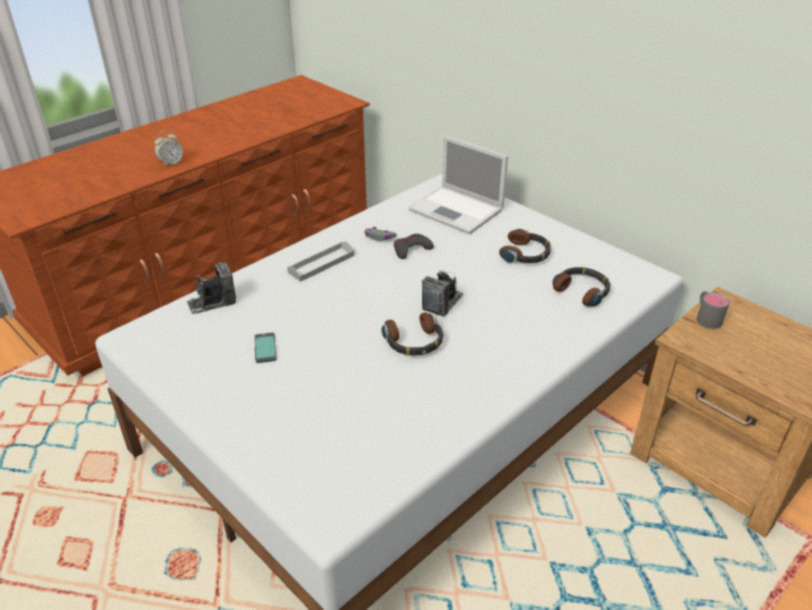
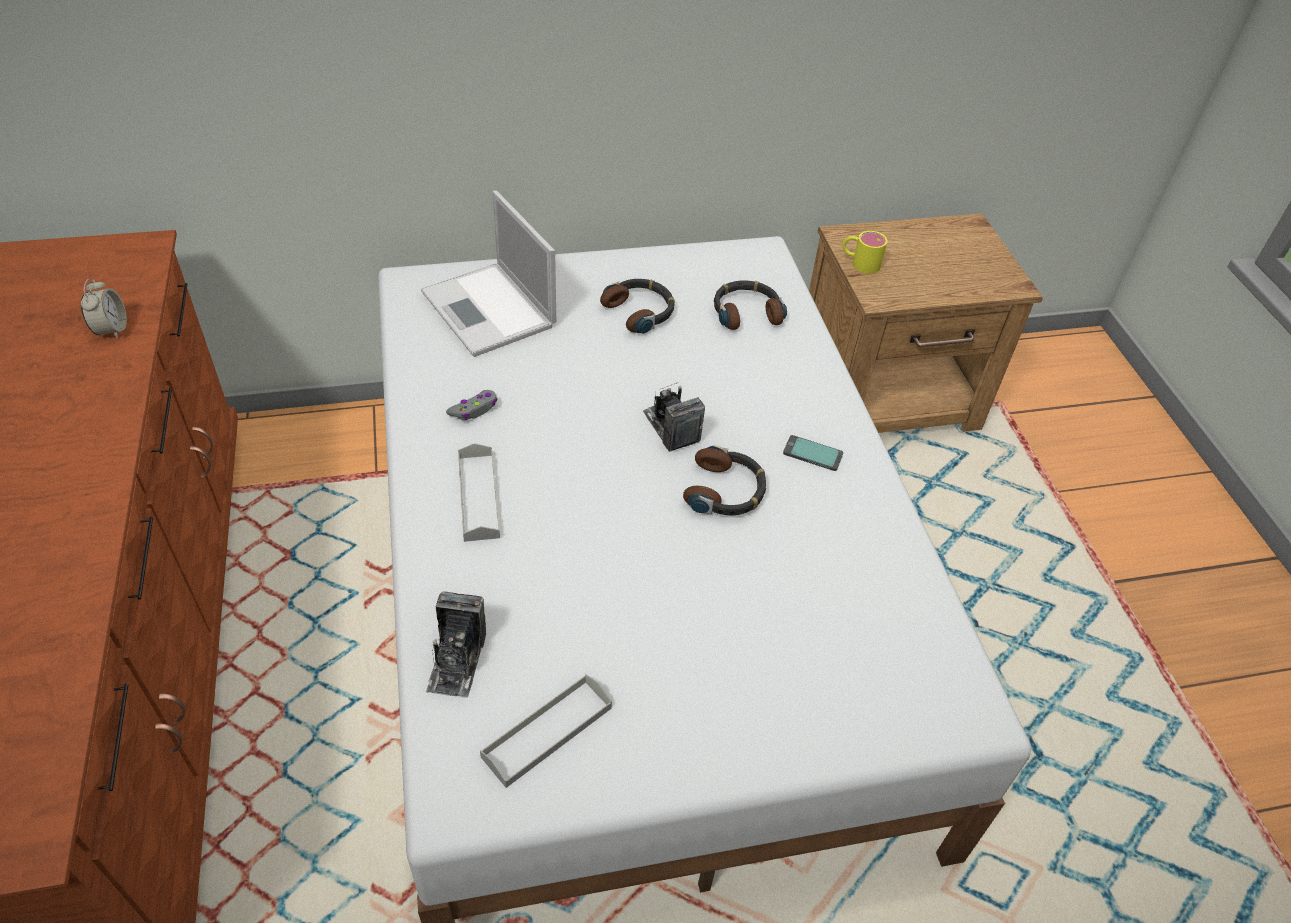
camera: 60 degrees left, 10 degrees up
(171, 163) = (70, 534): alarm clock -> alarm clock (111, 329)
(189, 347) = (547, 732): none -> grey tray
(265, 348) = (621, 643): phone -> phone (812, 454)
(411, 249) = (533, 395): grey game controller -> none
(457, 210) = (490, 311): laptop -> laptop turned 75 degrees clockwise
(706, 317) = (859, 262): grey mug -> yellow mug

